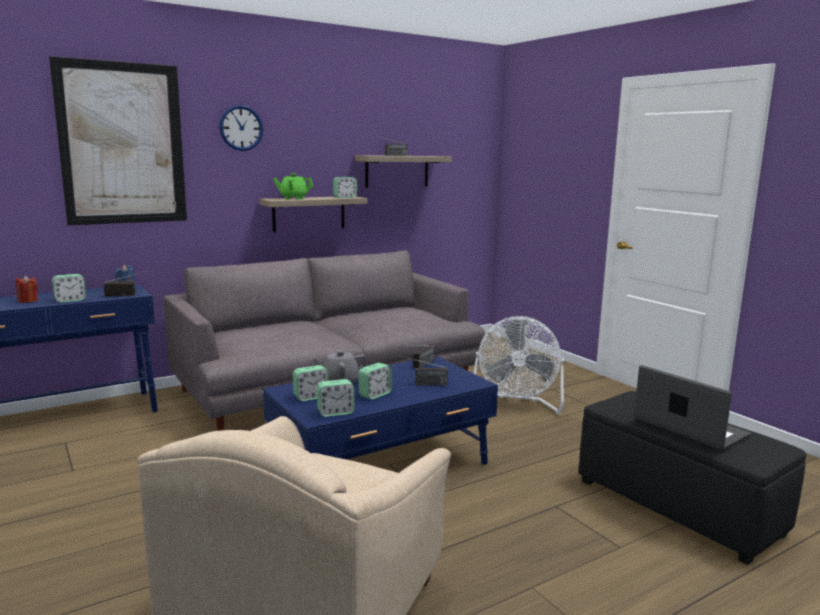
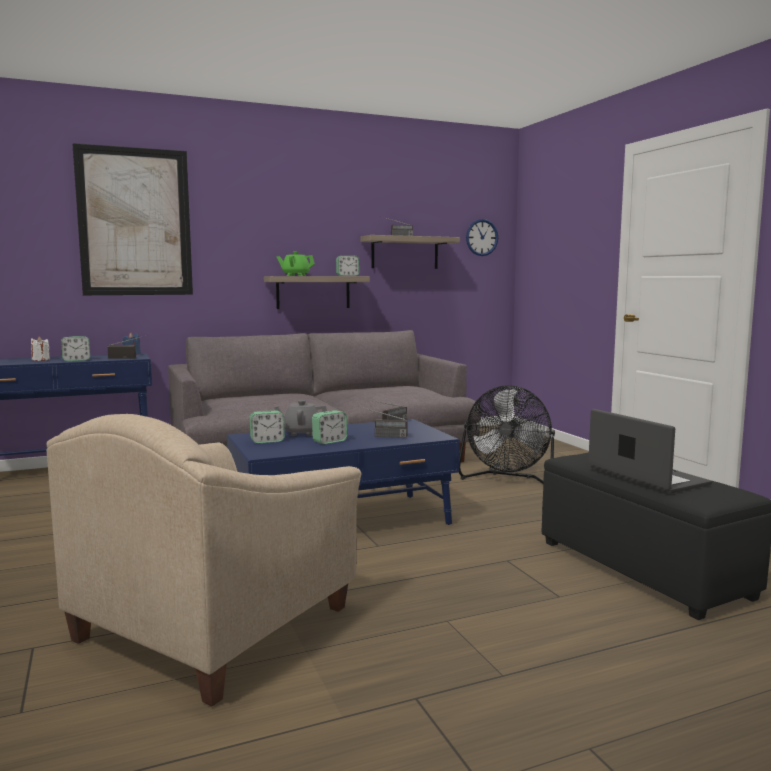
camera: 10 degrees right, 5 degrees down
(28, 300) = (40, 360): red candle -> white candle
(241, 128) = (246, 208): wall clock -> wall clock (481, 237)
(335, 412) = (282, 451): alarm clock -> none
(513, 403) = (505, 479): white fan -> black fan

